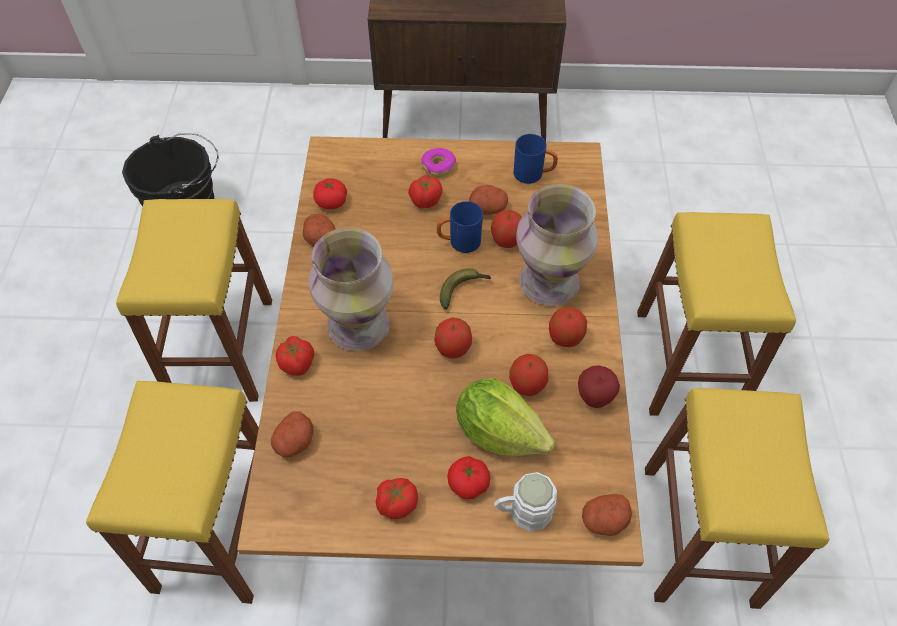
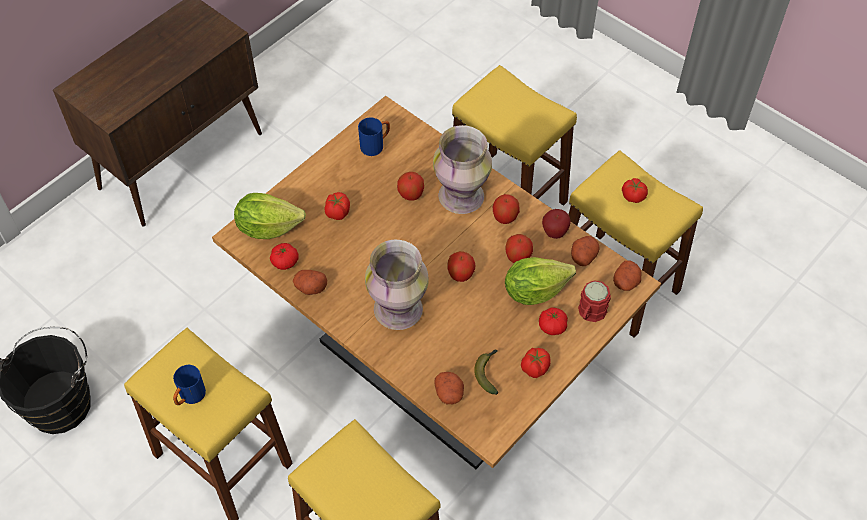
camera: 50 degrees left, 0 degrees up
(297, 363) = (395, 358): tomato -> tomato (633, 196)
(358, 165) = (268, 227): none -> lettuce
(438, 166) = (316, 186): donut -> none
(459, 242) = (388, 218): blue mug -> blue mug (190, 397)
(463, 289) = (425, 241): banana -> banana (488, 372)
(488, 208) = (377, 186): potato -> potato (583, 255)
(522, 511) = (590, 314): white mug -> red mug

